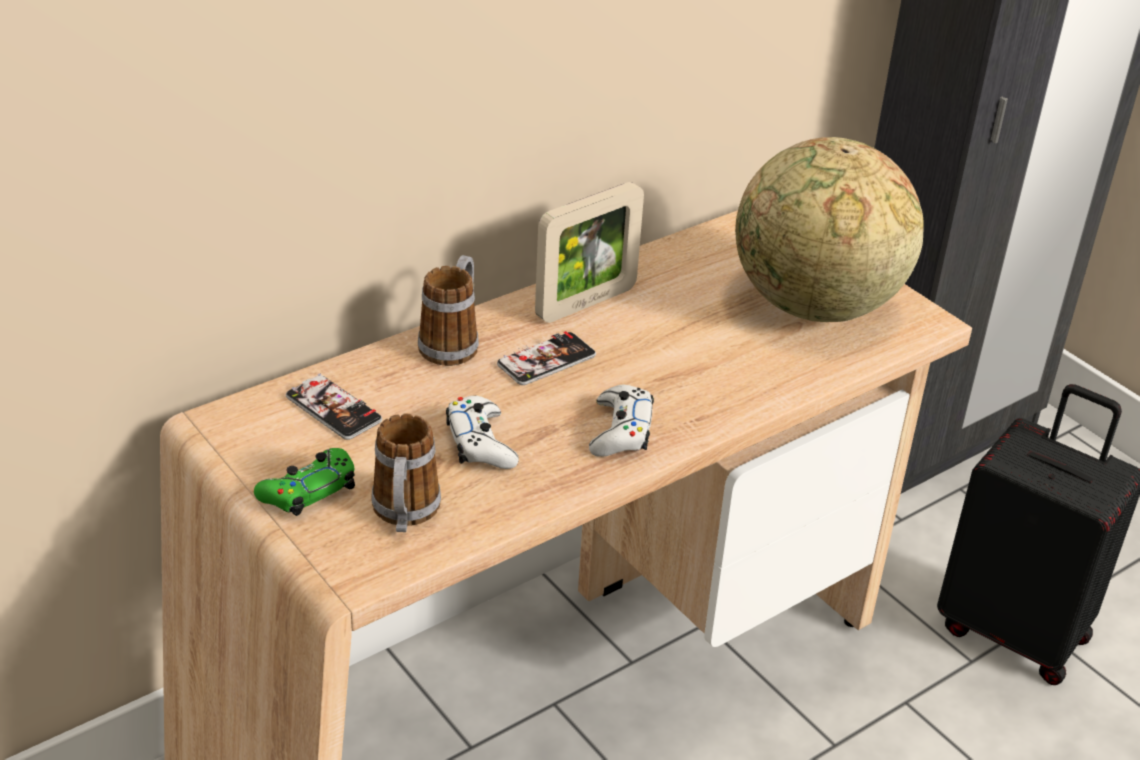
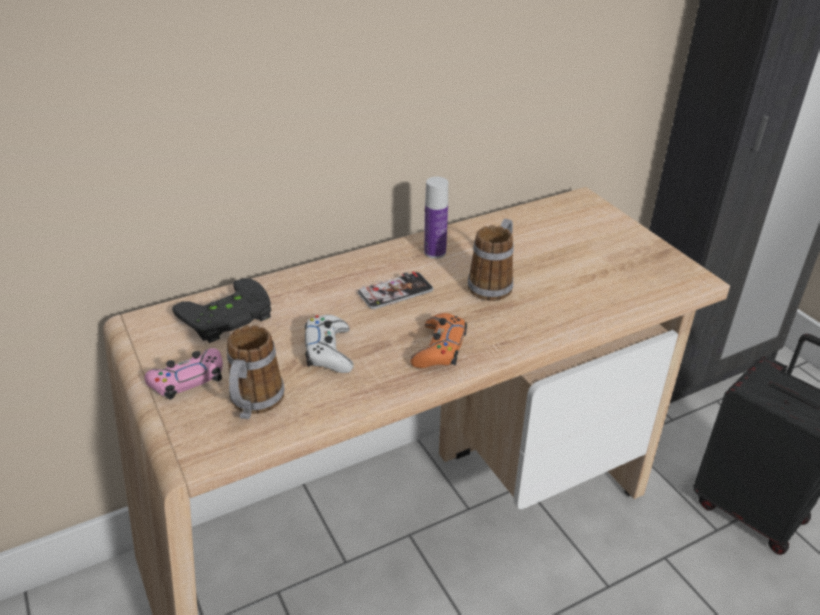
camera: 10 degrees right, 0 degrees up
(309, 491) = (188, 380): green game controller -> pink game controller
(333, 409) = (228, 318): phone -> black game controller
(453, 342) = (330, 275): mug -> mug (493, 283)
(586, 303) = (435, 252): picture frame -> bottle
(621, 431) = (439, 349): white game controller -> orange game controller
(815, 307) = (607, 263): globe -> none

